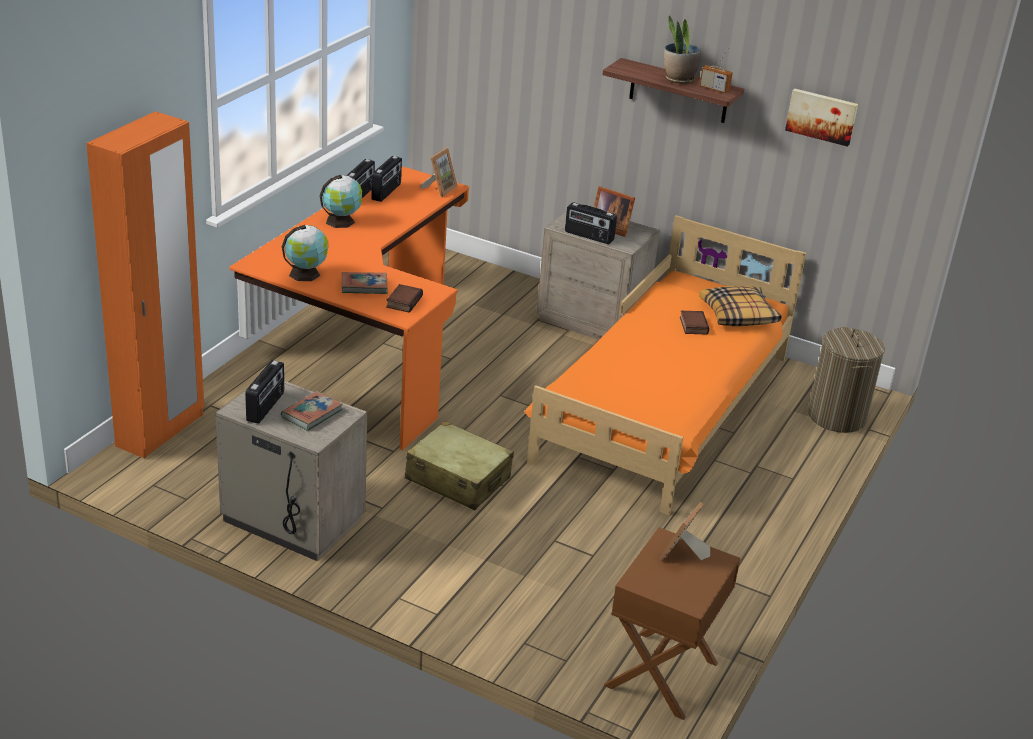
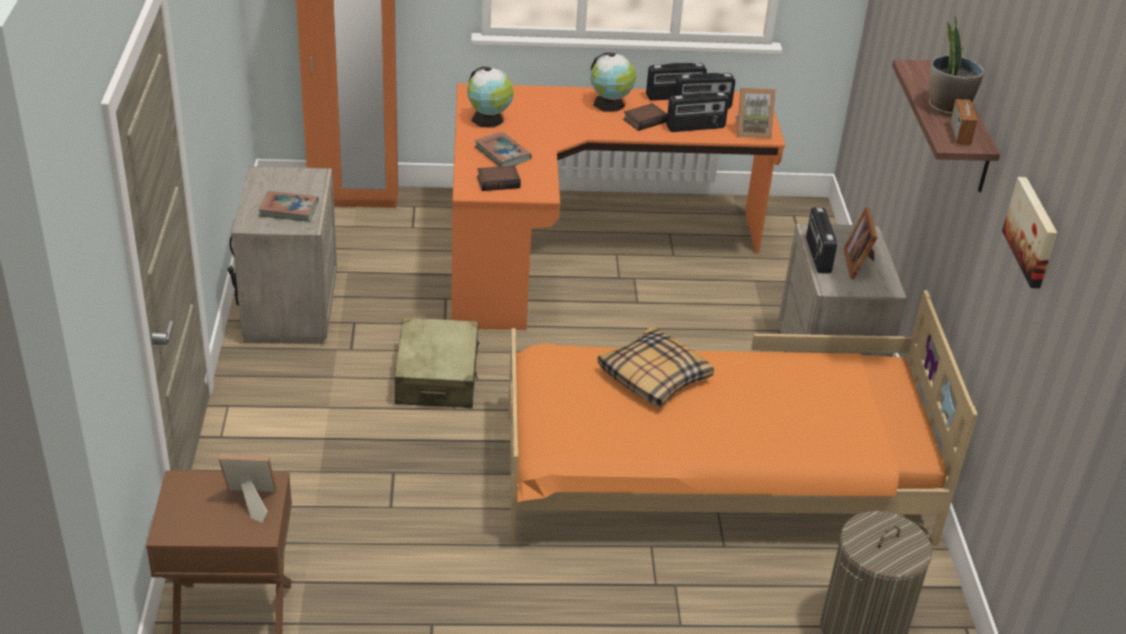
camera: 60 degrees right, 5 degrees up
(266, 407) = (279, 185): radio -> radio (695, 127)
(692, 325) = (785, 405): book -> book (644, 120)
(738, 315) = (855, 434): pillow -> pillow (653, 377)

